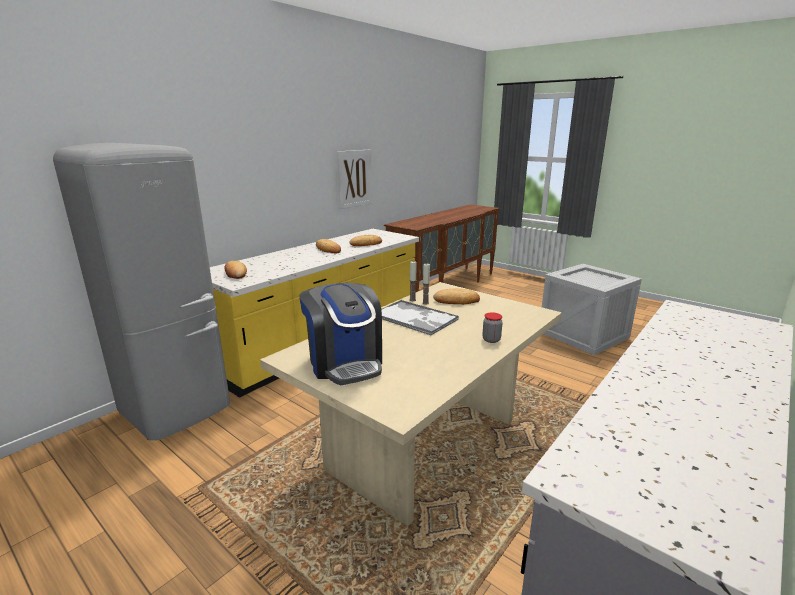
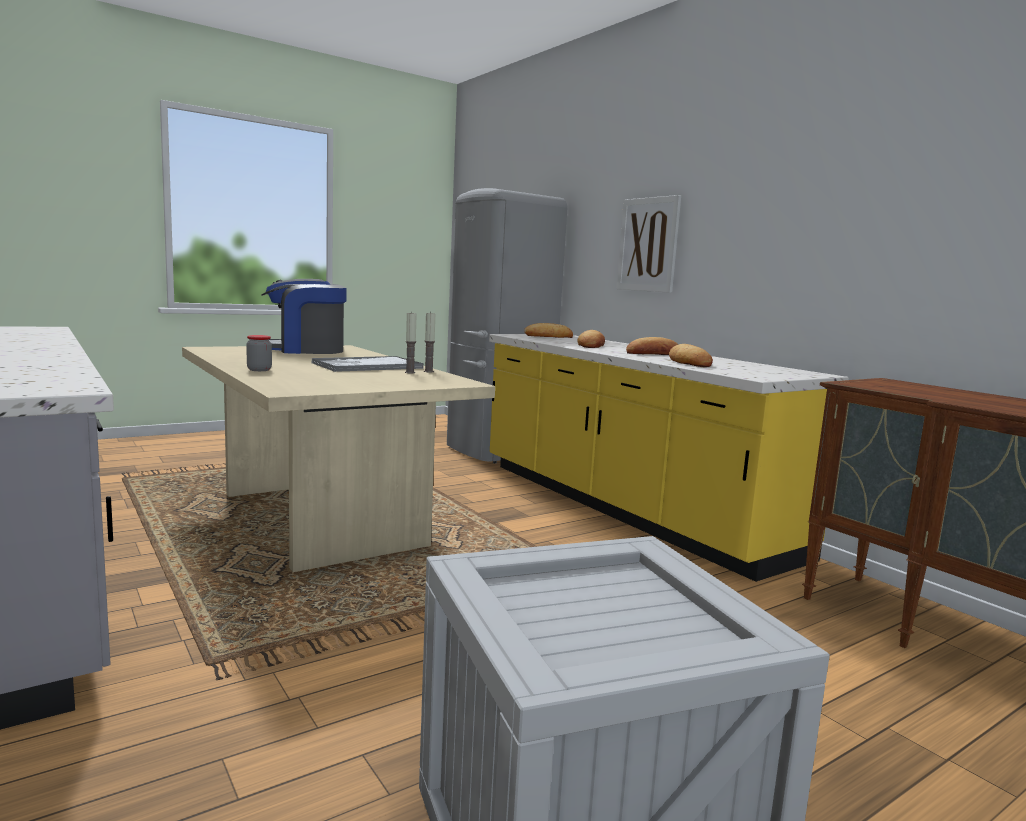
camera: 105 degrees right, 10 degrees down
(354, 178) = (825, 256): picture -> picture (648, 244)
(456, 301) = (398, 379): bread -> bread (592, 345)

